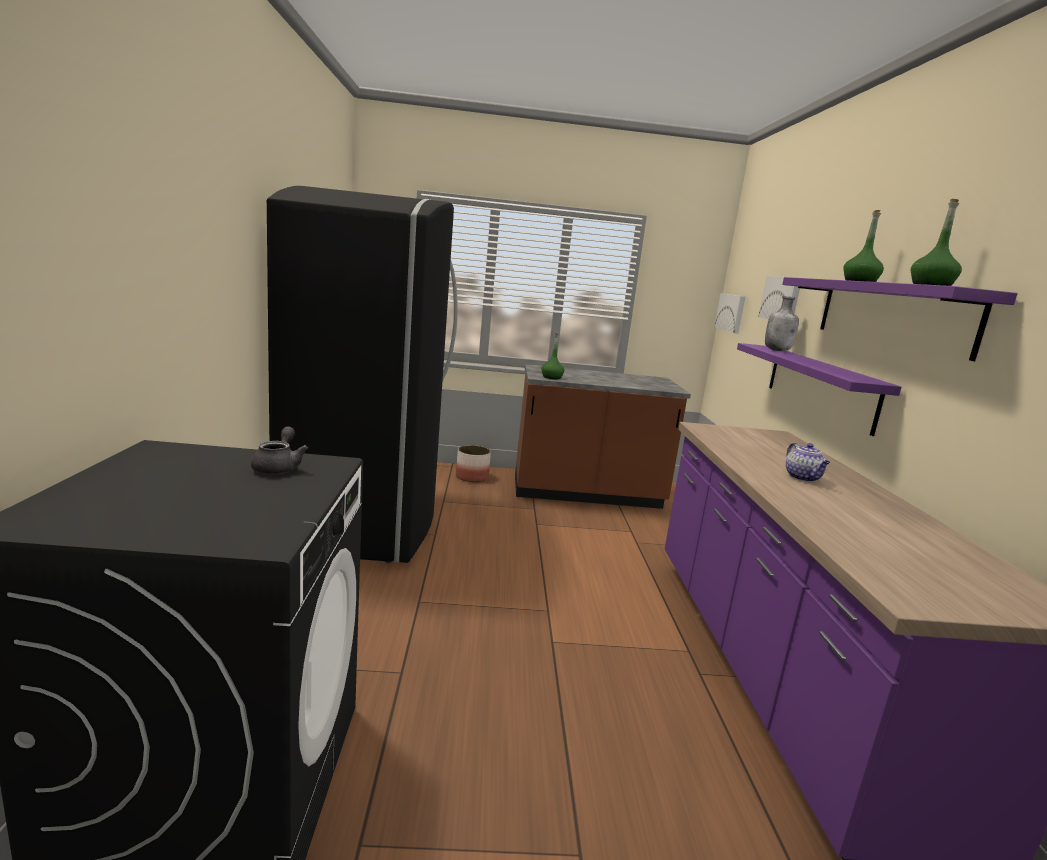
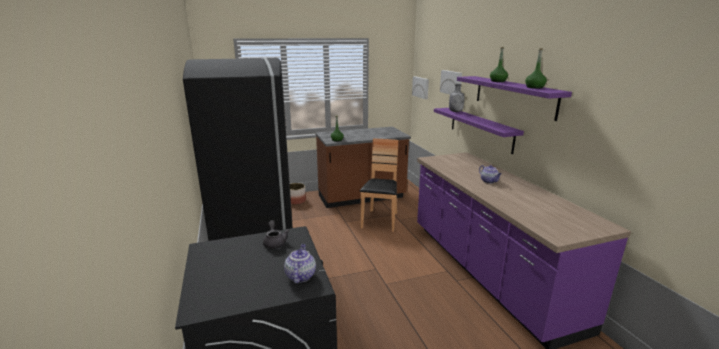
camera: 15 degrees left, 5 degrees up
(259, 520) = (300, 276): none -> teapot
(600, 536) = (380, 220): none -> brown chair

